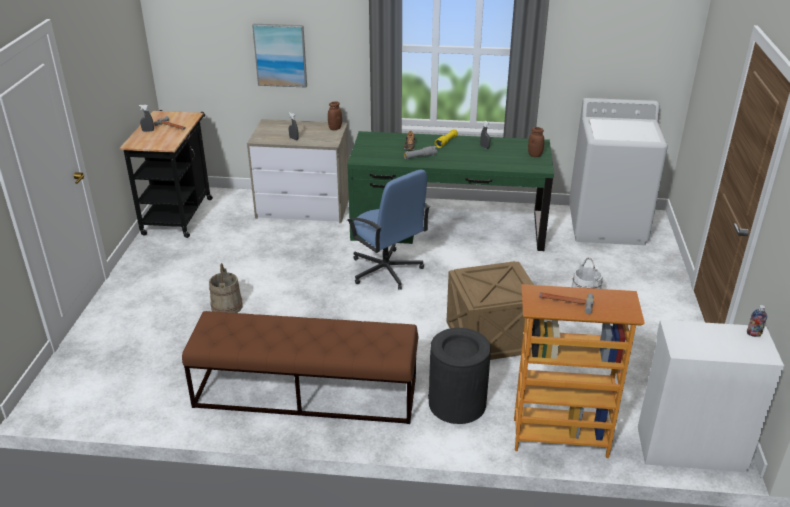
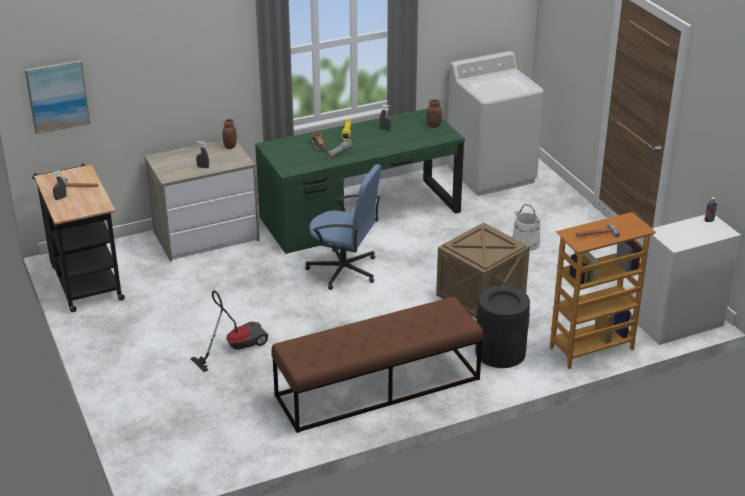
camera: 30 degrees left, 0 degrees up
(227, 306) = (235, 347): beige bucket -> vacuum cleaner
(280, 55) = (163, 85): picture -> picture (57, 96)

